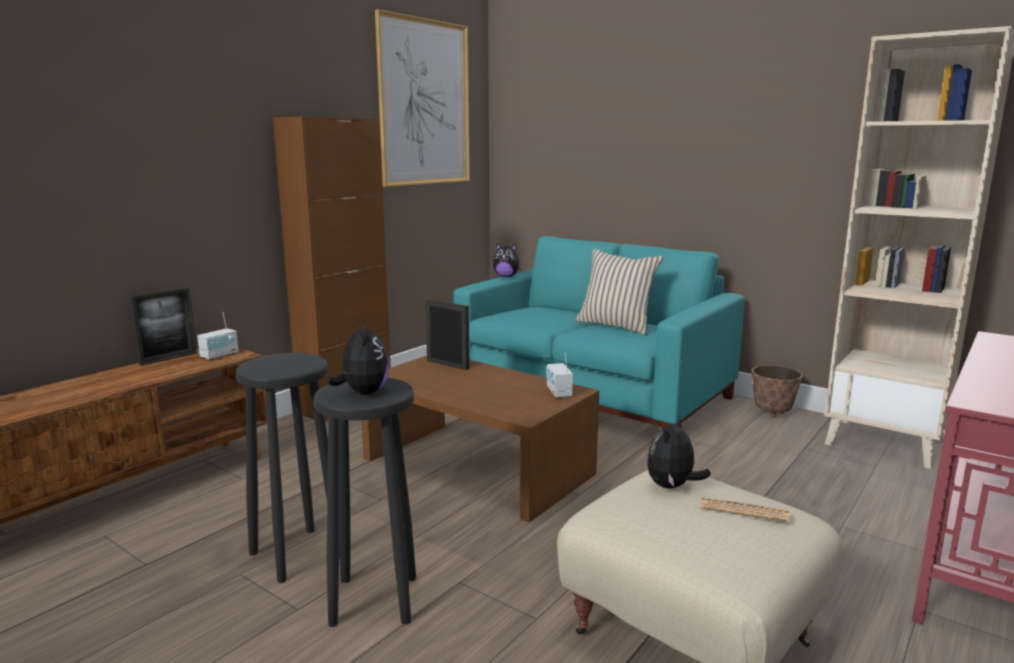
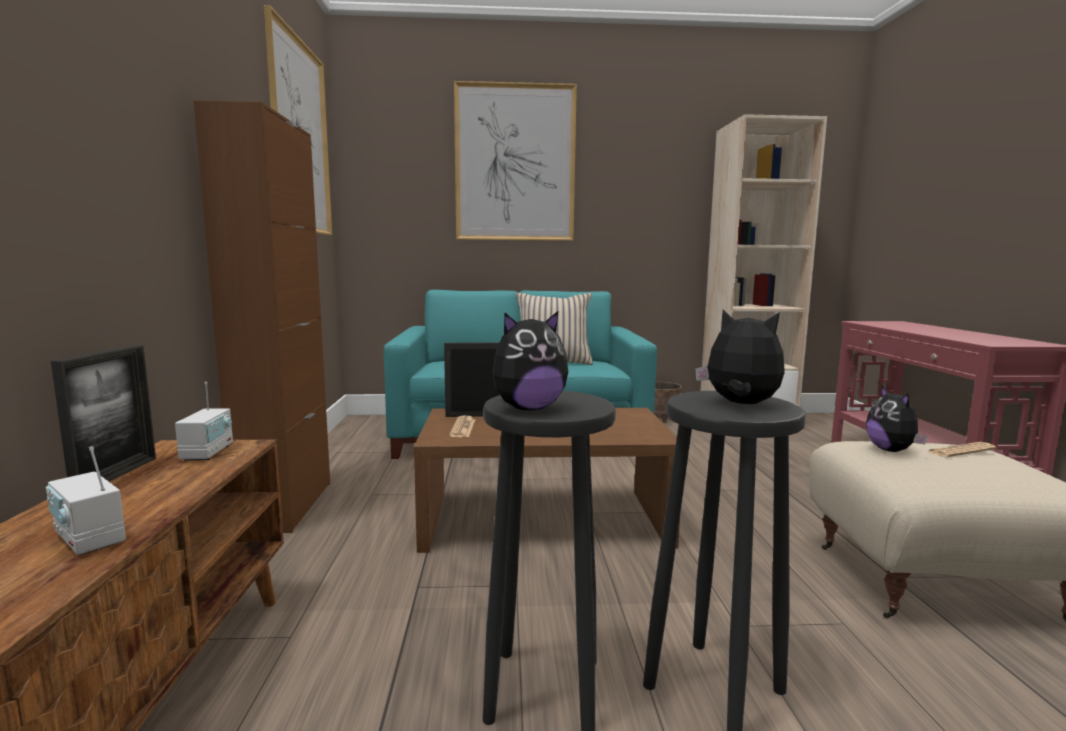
camera: 40 degrees left, 5 degrees down
(416, 372) = (463, 428): none -> newspaper
(506, 276) = (410, 332): plush toy -> plush toy (528, 408)
(558, 392) = (628, 415): radio -> radio (89, 539)
(641, 103) = (515, 163): none -> picture

